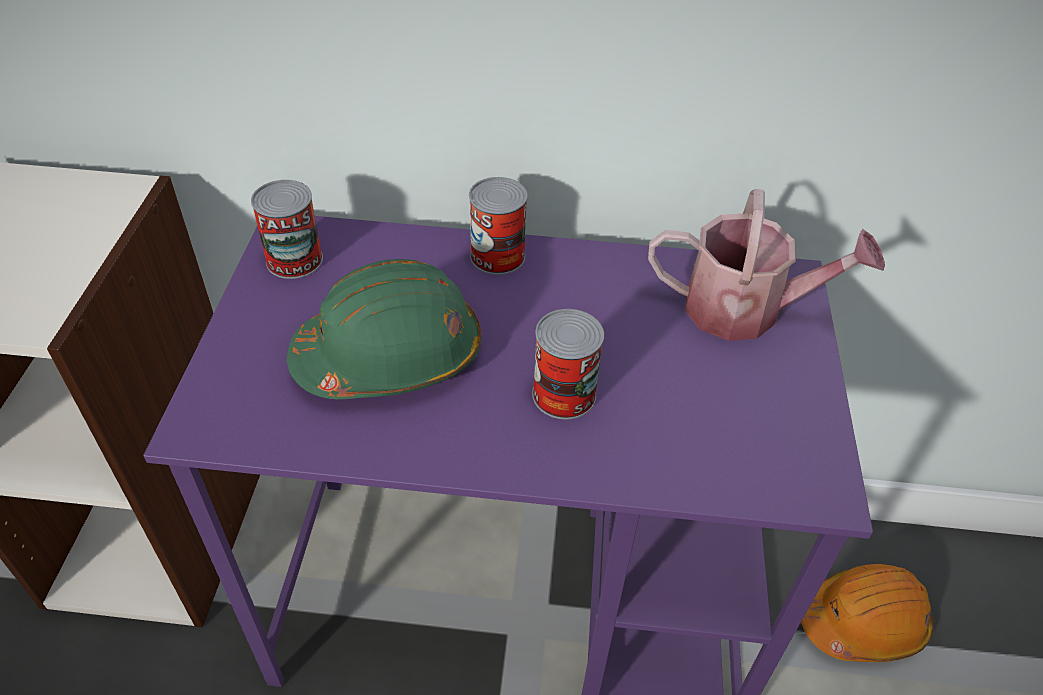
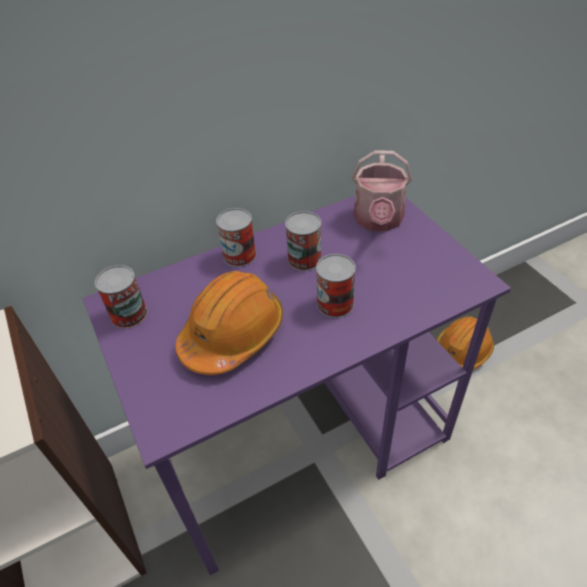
camera: 30 degrees left, 0 degrees up
(390, 356) = (233, 334): green hard hat -> orange hard hat
(581, 308) = (304, 259): none -> can
(746, 310) = (378, 221): watering can -> watering can turned 120 degrees clockwise

